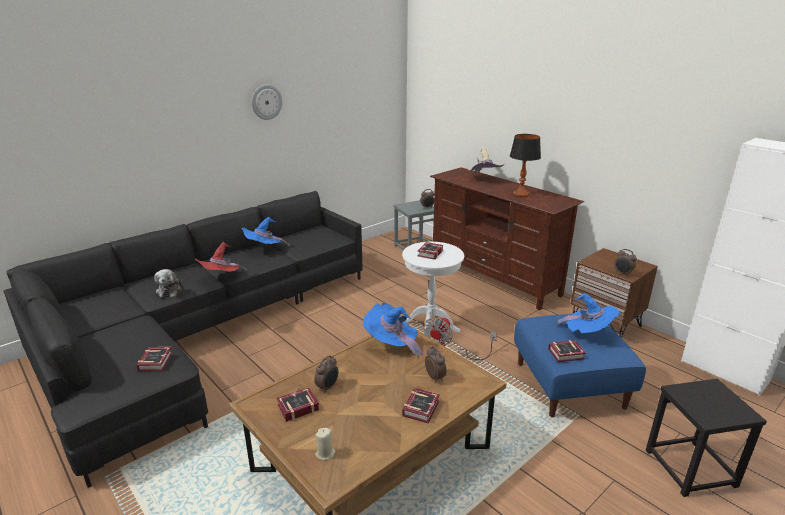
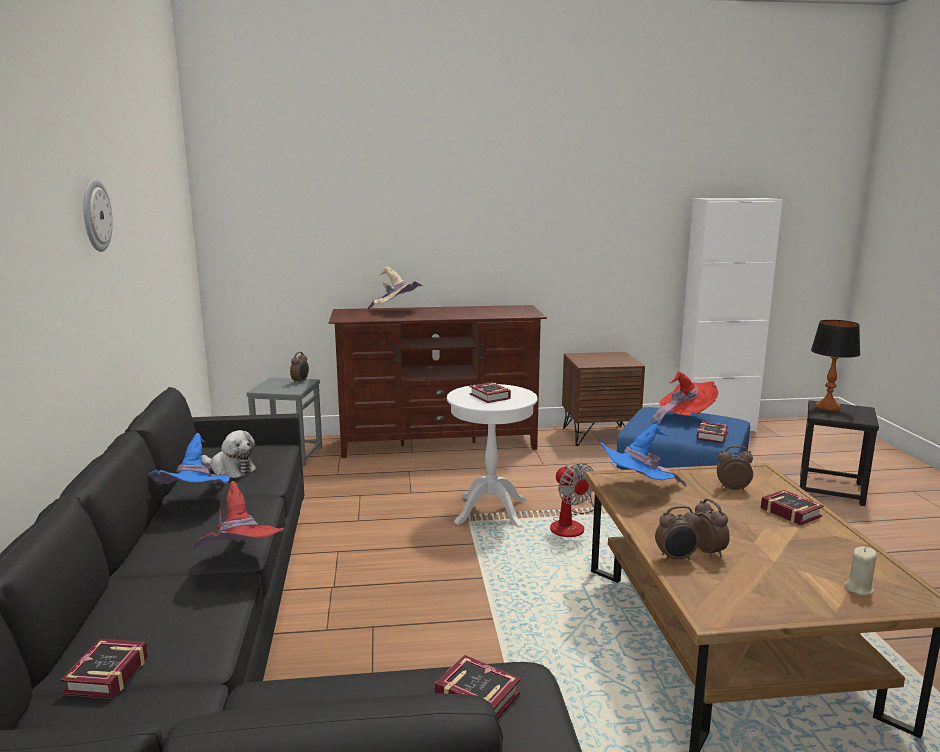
camera: 55 degrees left, 10 degrees down
(170, 290) = (189, 628): plush toy -> plush toy (230, 470)
(296, 407) = (743, 584): book -> book (103, 677)
(521, 194) = (473, 312): table lamp -> table lamp (828, 407)
(588, 333) = (684, 418): blue hat -> red hat
(622, 273) = (625, 363): alarm clock -> alarm clock (676, 559)

